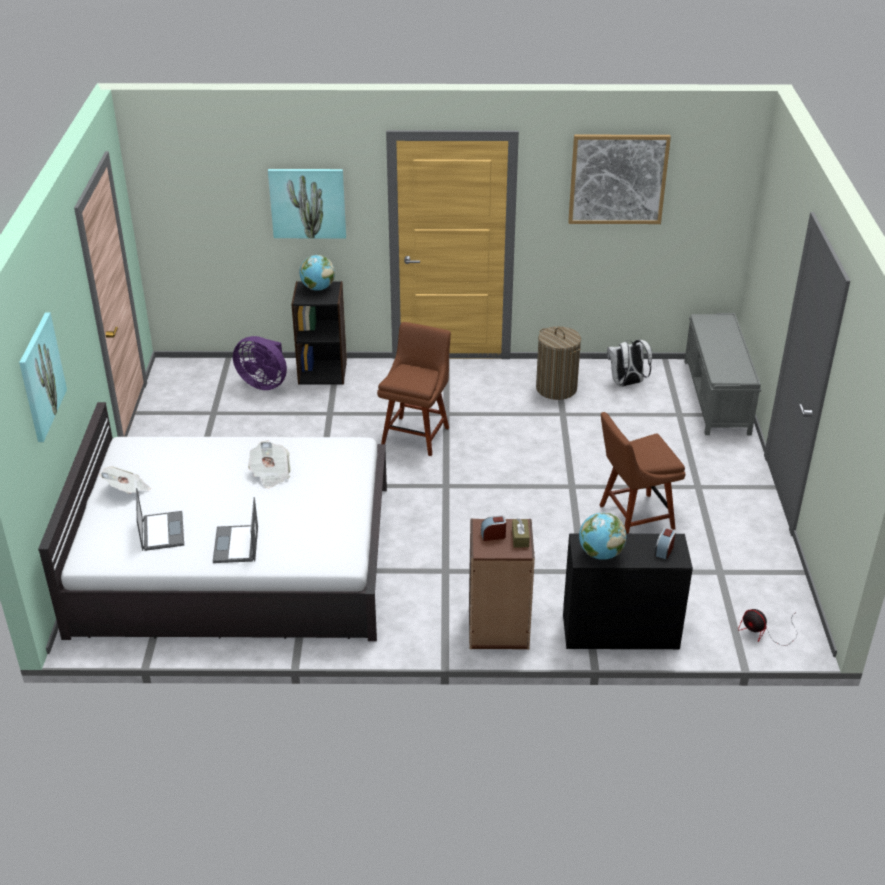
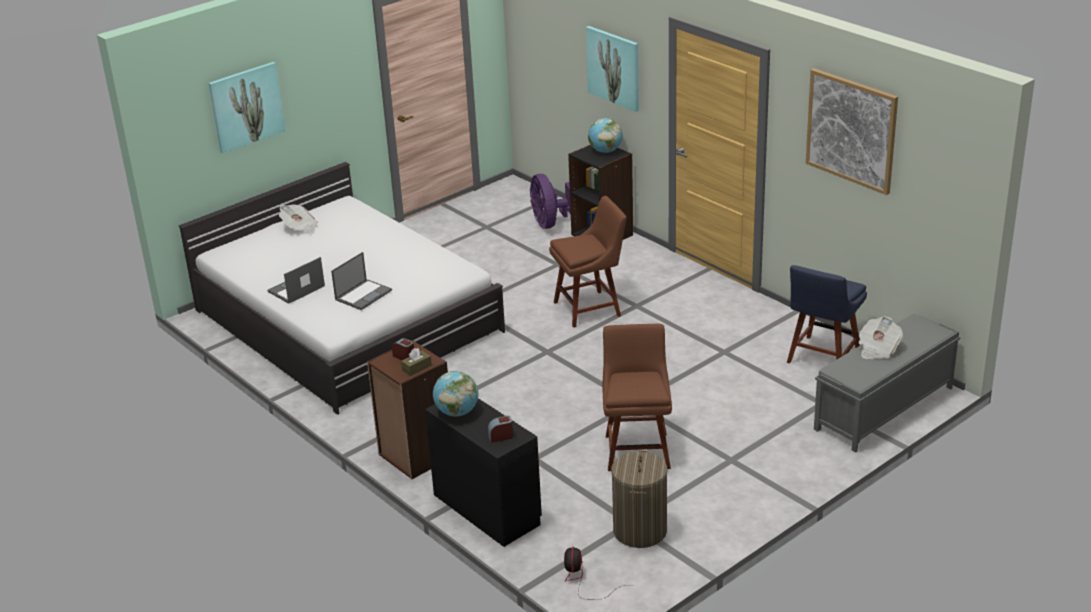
camera: 50 degrees right, 5 degrees down
(162, 531) = (276, 260): laptop -> laptop (363, 294)
(270, 474) = (387, 261): newspaper -> newspaper (877, 349)
(556, 388) = (755, 332): laundry basket -> laundry basket (640, 531)
(627, 383) = (822, 358): white backpack -> blue chair
(633, 518) = (637, 449): brown chair -> brown chair turned 60 degrees clockwise

